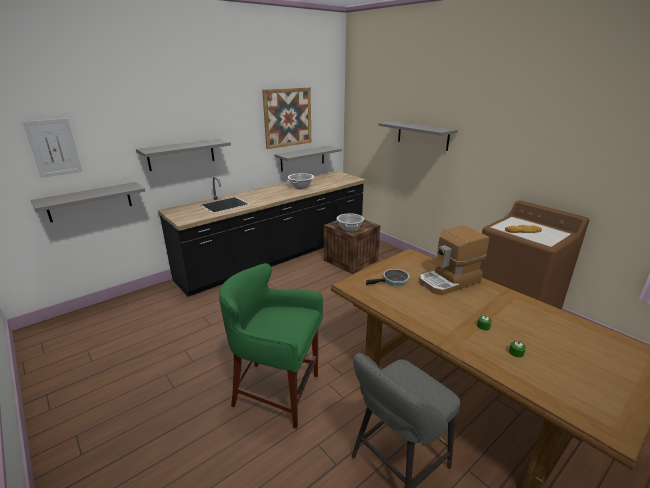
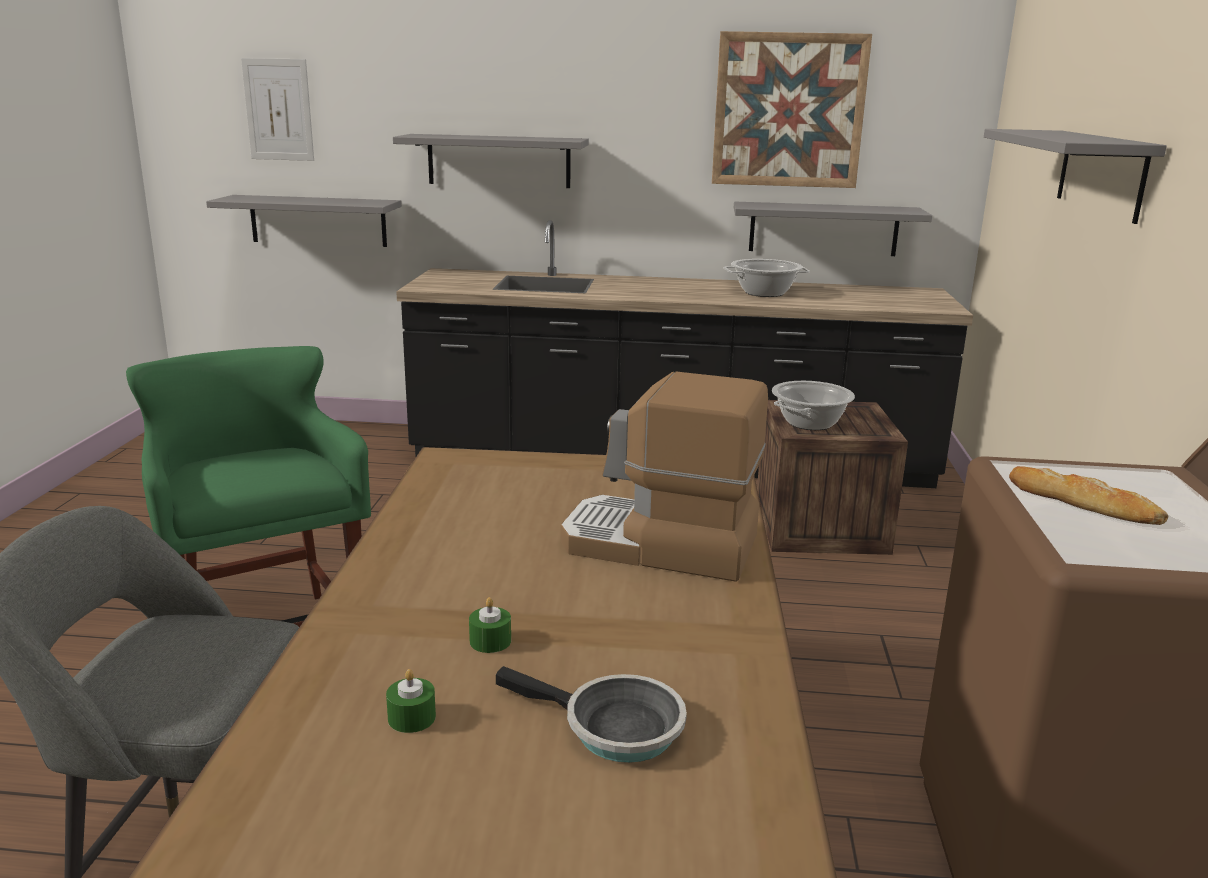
camera: 45 degrees right, 5 degrees down
(393, 281) = (543, 490): frying pan -> frying pan (614, 728)

